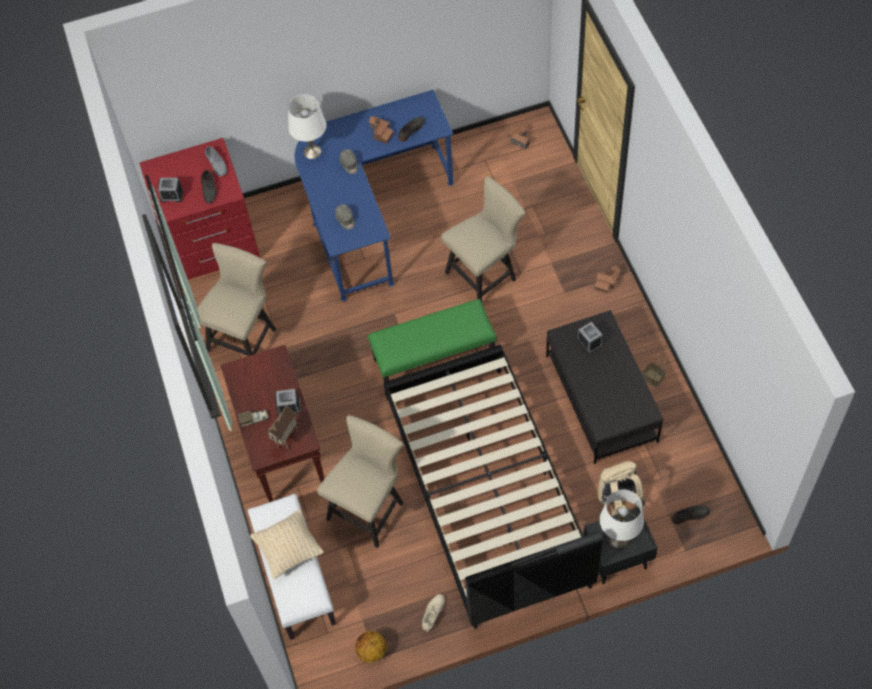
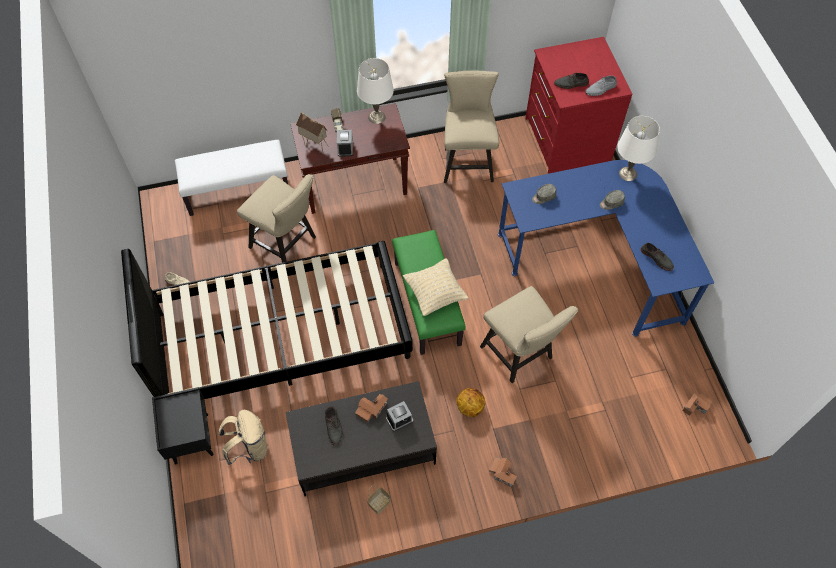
camera: 90 degrees right, 0 degrees up
(172, 195) = (565, 58): alarm clock -> none
(245, 336) = (467, 161): beige chair -> beige chair turned 120 degrees counterclockwise
(289, 549) = (233, 162): beige pillow -> beige pillow (435, 294)
(371, 651) = (160, 239): basketball -> basketball (469, 407)
(380, 133) = (652, 231): toy house -> toy house (371, 409)
(618, 538) = (177, 416): white table lamp -> white table lamp (376, 117)
(690, 515) = (219, 515): grey shoe -> grey shoe (334, 426)

